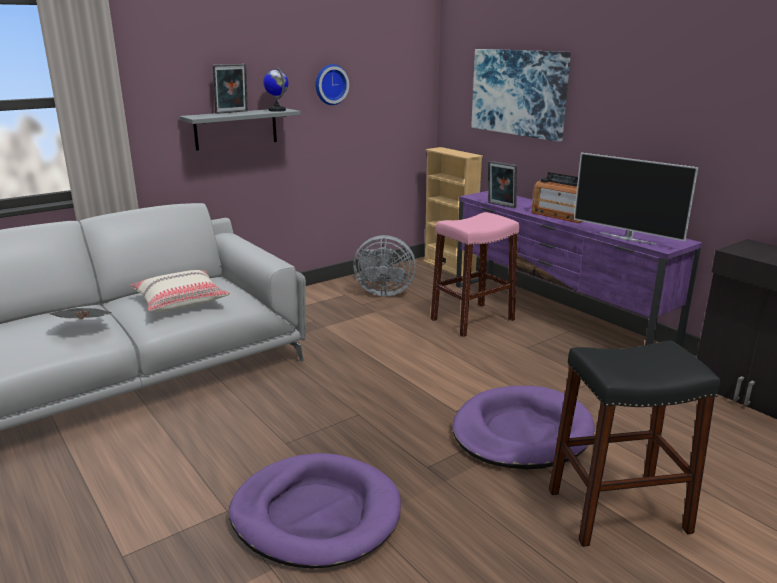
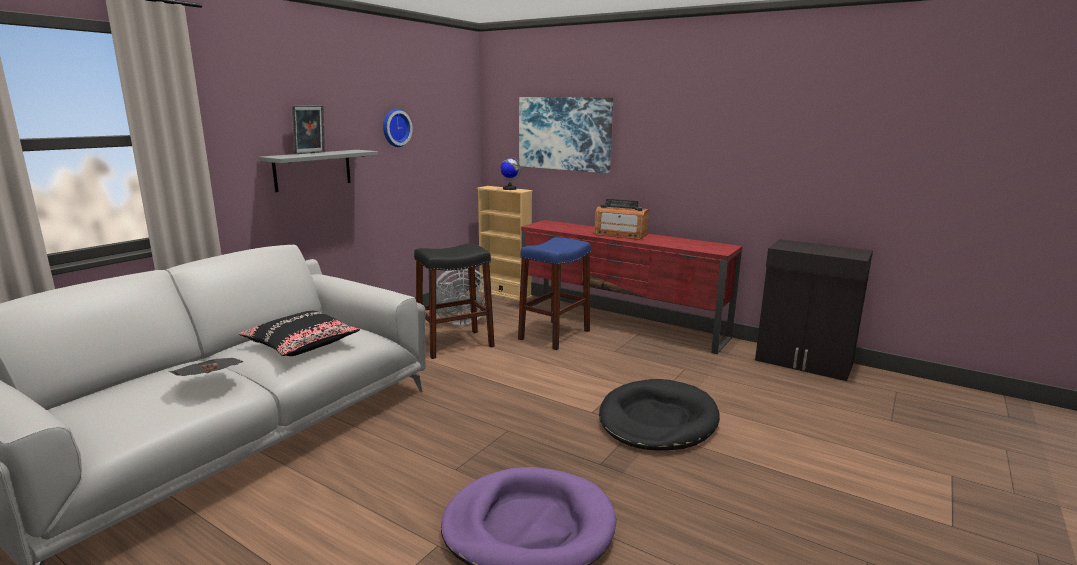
camera: 20 degrees left, 5 degrees down
(180, 301) = (302, 344): beige pillow -> black pillow
(277, 110) = (354, 151): globe -> globe (509, 189)
(472, 319) = (554, 335): pink stool -> blue stool
(500, 205) = (564, 231): picture frame -> none
(521, 432) = (657, 420): purple dog bed -> black dog bed
(556, 315) = (620, 323): purple tv stand -> red tv stand
(618, 511) = (772, 467): black stool -> black stool (455, 344)
(627, 238) = (687, 247): television -> none

